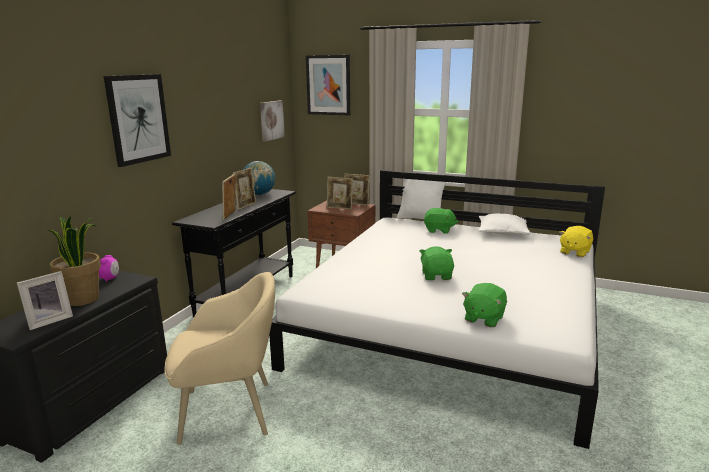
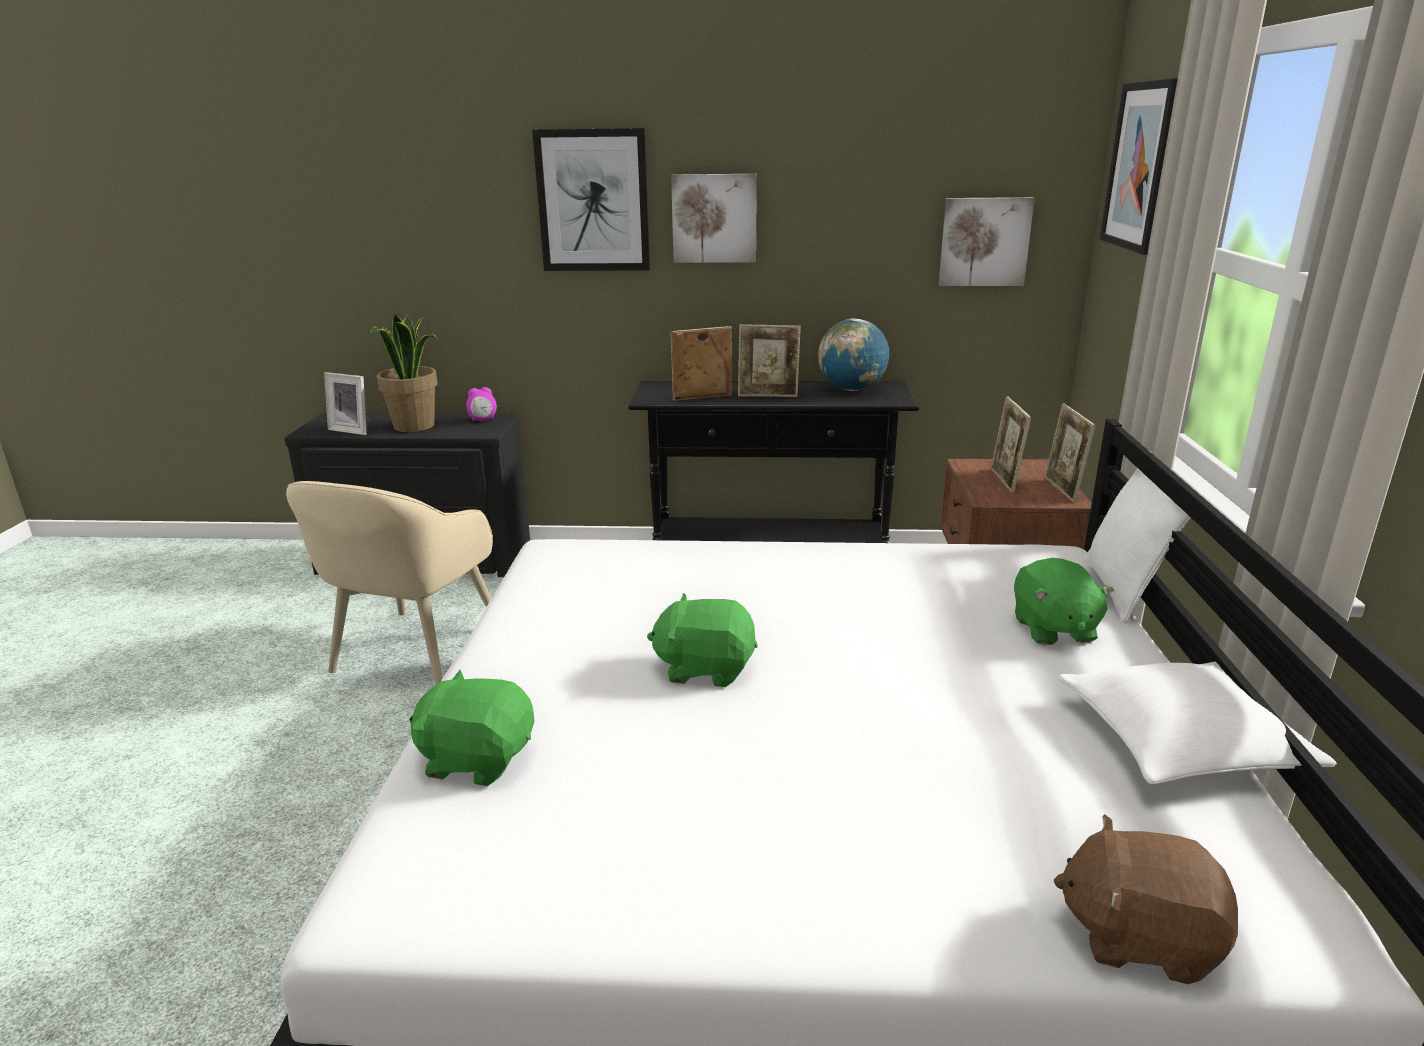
camera: 70 degrees right, 5 degrees up
(190, 122) = (714, 218): none -> picture
(229, 411) = (416, 651): beige armchair -> beige armchair turned 45 degrees clockwise
(437, 276) = (705, 668): green plush toy -> green plush toy turned 150 degrees counterclockwise
(574, 252) = (1139, 936): yellow plush toy -> brown plush toy

